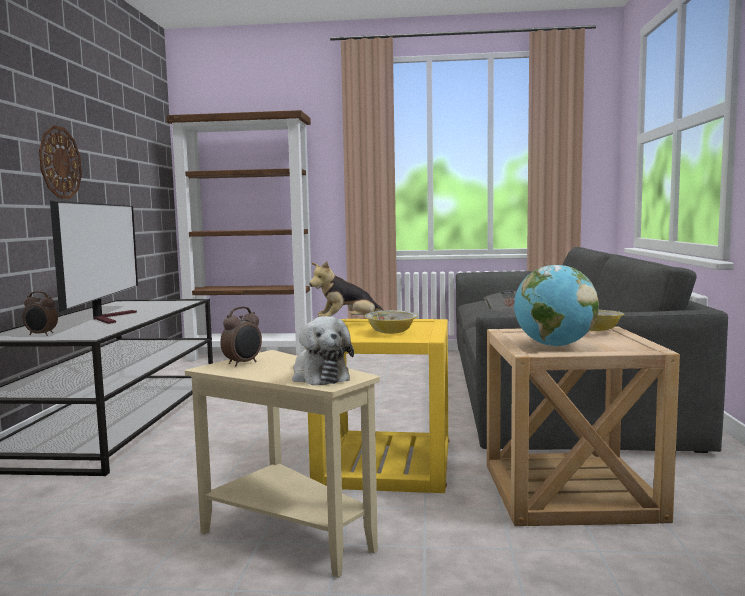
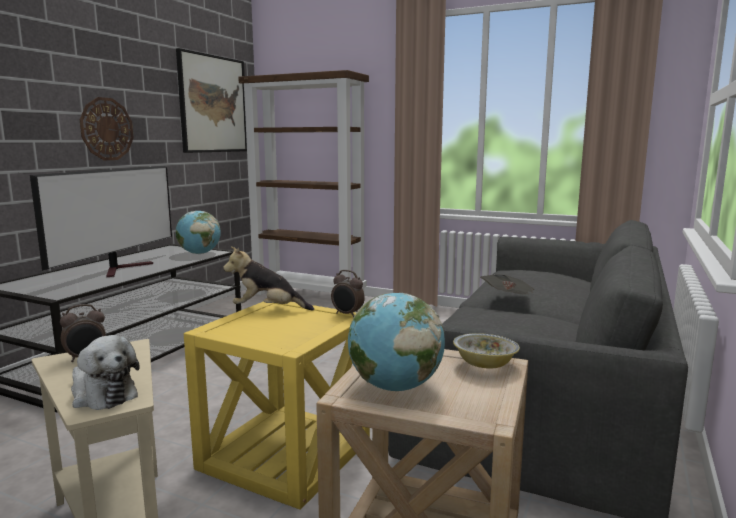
camera: 20 degrees right, 5 degrees up
(41, 335) = (39, 286): alarm clock -> alarm clock (347, 314)
(140, 144) = (213, 104): none -> picture
(170, 303) = (199, 253): none -> globe
(319, 376) = (102, 394): plush toy -> plush toy turned 45 degrees counterclockwise
(391, 332) = (280, 330): bowl -> none

